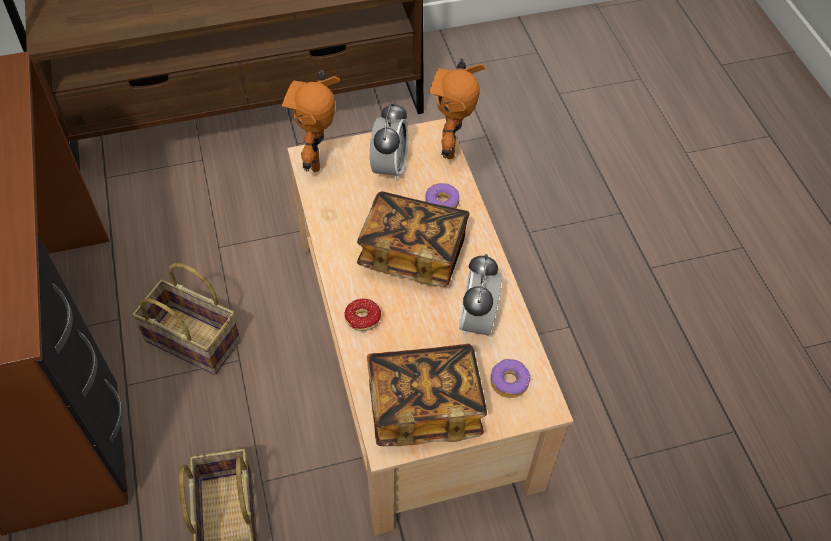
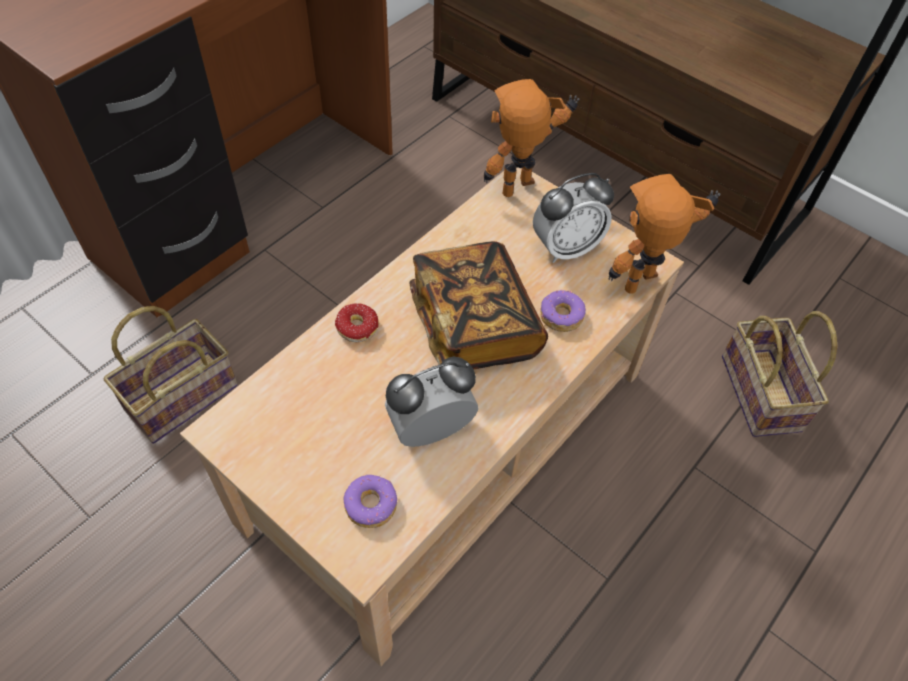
camera: 55 degrees right, 0 degrees up
(196, 340) = (340, 268): basket -> basket (763, 395)
(424, 406) = (285, 438): book -> none

